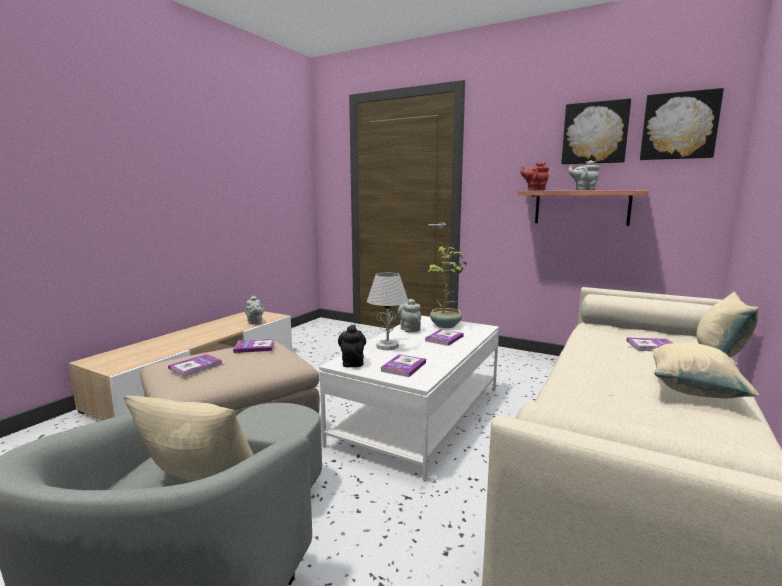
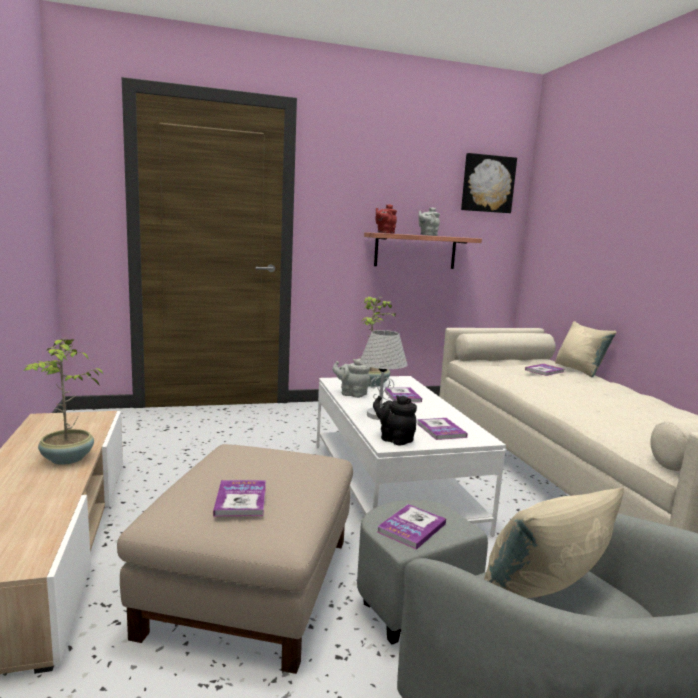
camera: 45 degrees left, 0 degrees up
(217, 333) = (67, 459): none -> potted plant
(254, 347) = (243, 455): book -> book (411, 528)
(255, 322) = (91, 431): grey teapot -> none
(595, 133) = (426, 180): picture -> none
(694, 390) = (623, 396): beige pillow -> none

